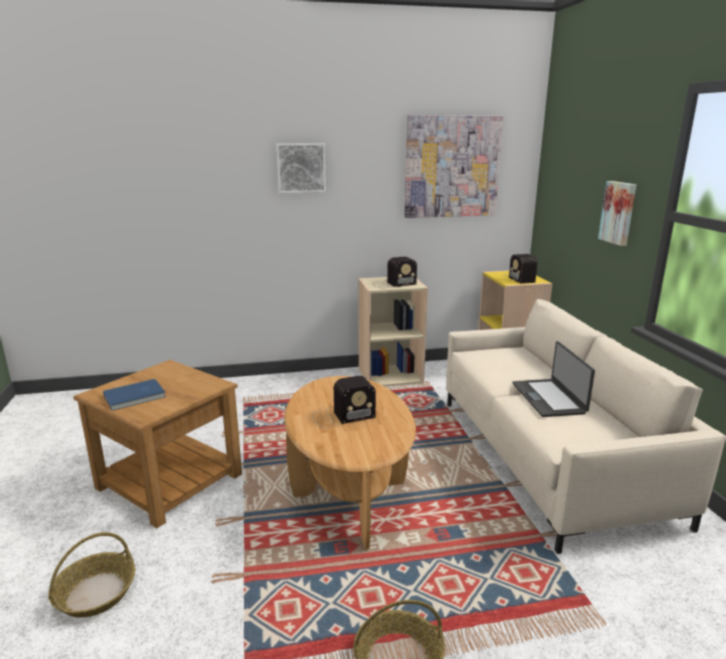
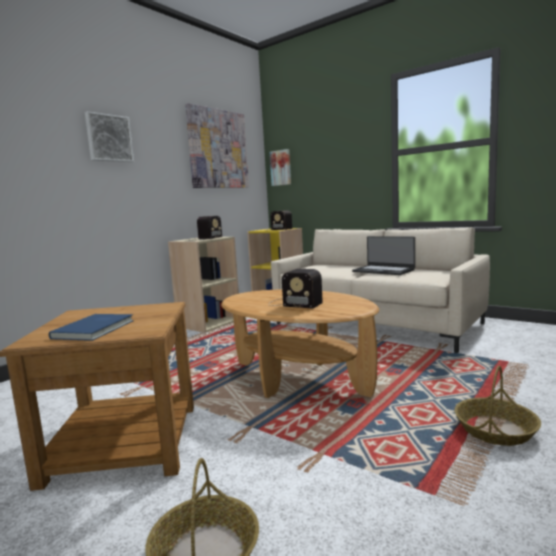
camera: 40 degrees left, 10 degrees down
(341, 416) = (293, 303): radio -> radio turned 90 degrees clockwise
(618, 212) = (351, 163): picture -> picture (281, 167)

